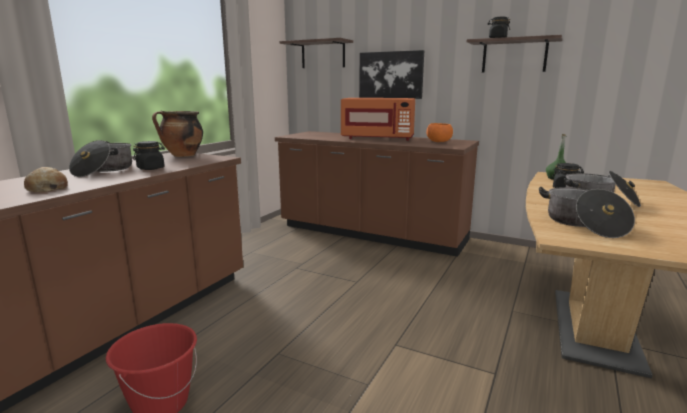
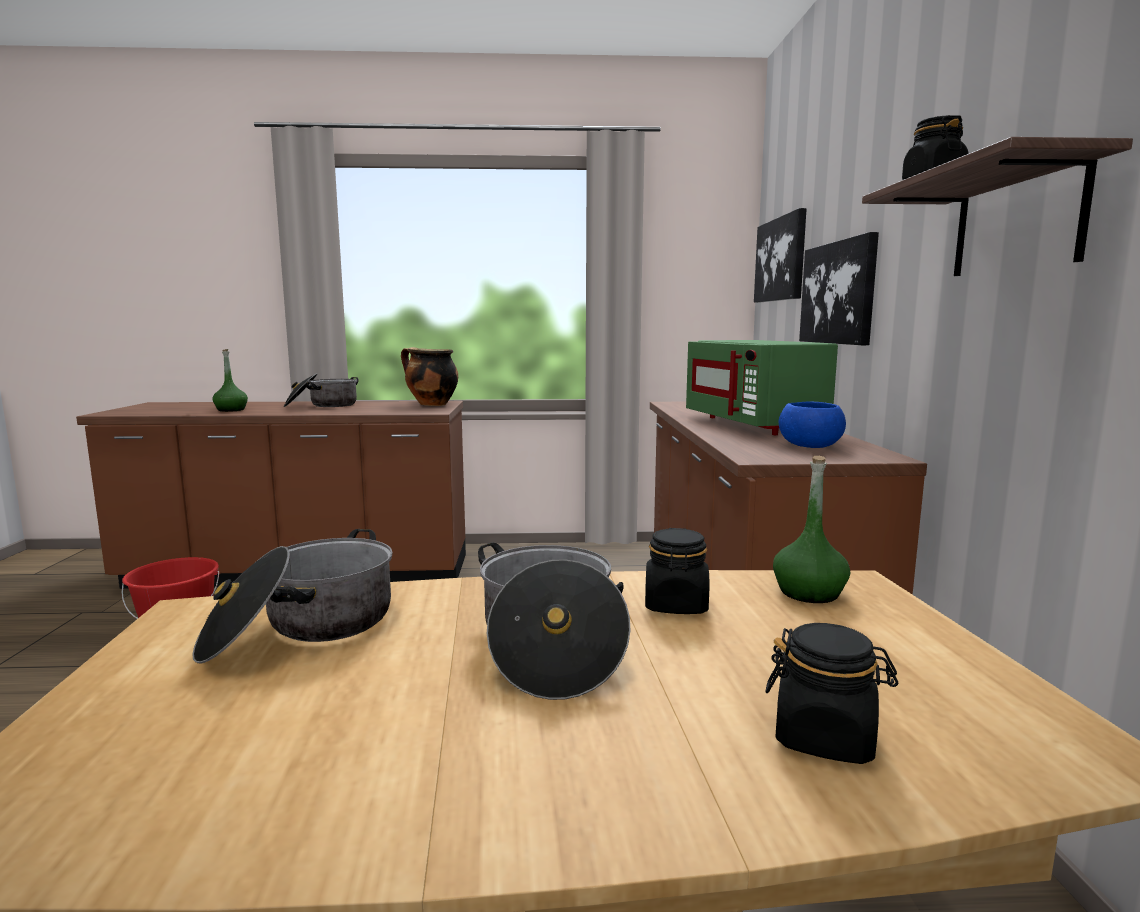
camera: 60 degrees right, 5 degrees down
(47, 188) = (231, 410): bread -> green bottle
(151, 168) = (343, 409): black jar -> black jar (825, 737)
(323, 55) = (781, 259): shelf -> picture
(378, 138) = (754, 424): orange microwave -> green microwave
(439, 142) = (810, 447): orange bowl -> blue bowl

